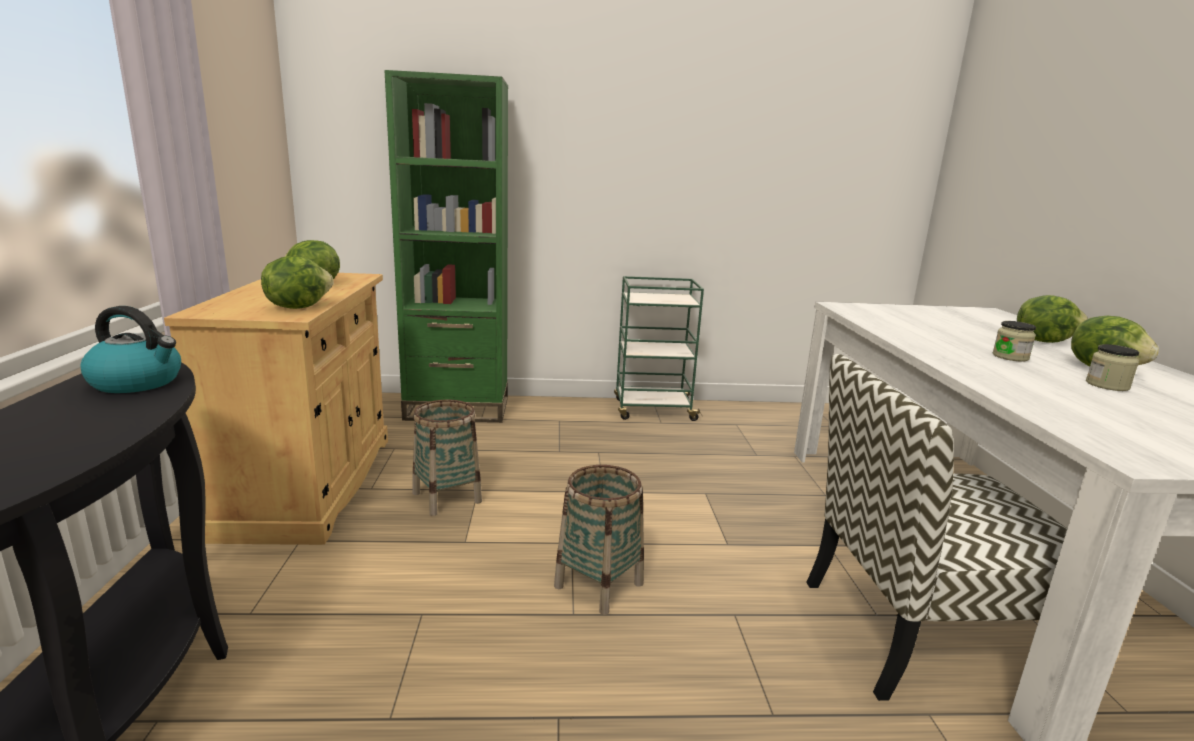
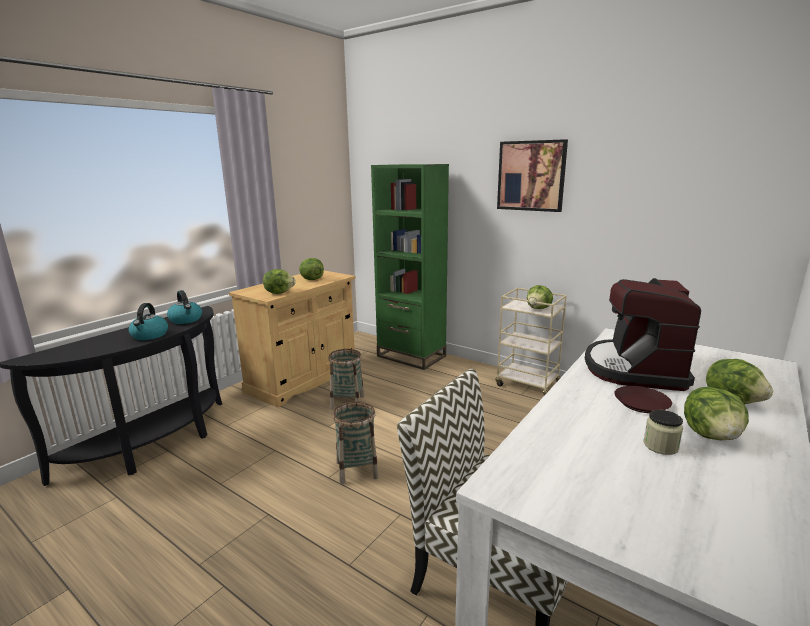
camera: 40 degrees right, 0 degrees up
(100, 427) = (150, 335): none -> kettle
(639, 112) = (531, 176): none -> picture
(653, 410) = (528, 385): green cart -> beige cart
(671, 299) = (538, 308): none -> lettuce
(929, 331) = (634, 369): none -> coffee machine
(1010, 357) = (642, 404): jar -> brown plate

